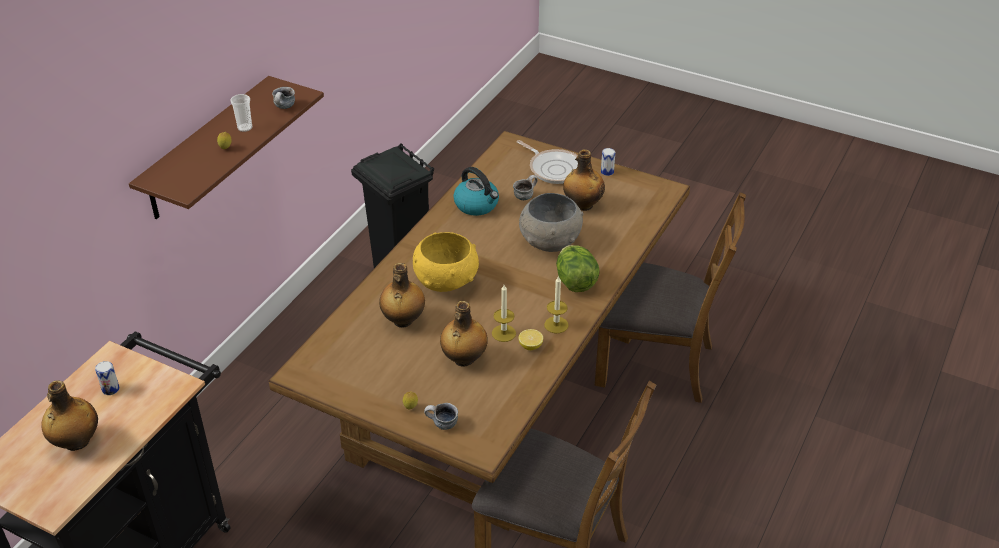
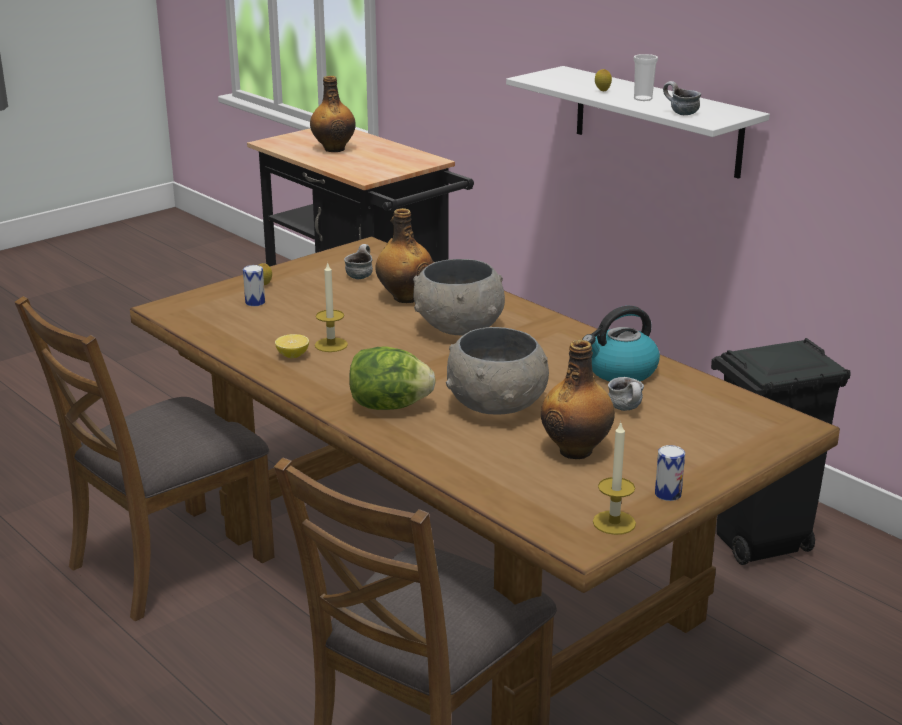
camera: 110 degrees right, 15 degrees down
(110, 389) = (387, 159): can -> can (255, 302)
(207, 149) = (657, 121): brown shelf -> white shelf
(442, 425) = (222, 295): mug -> mug (359, 275)
(446, 281) = (459, 328): yellow bowl -> grey bowl
(463, 359) = (308, 318): bottle -> none
(554, 168) = (698, 447): frying pan -> none
(556, 325) = (315, 377): candle -> candle (614, 522)

